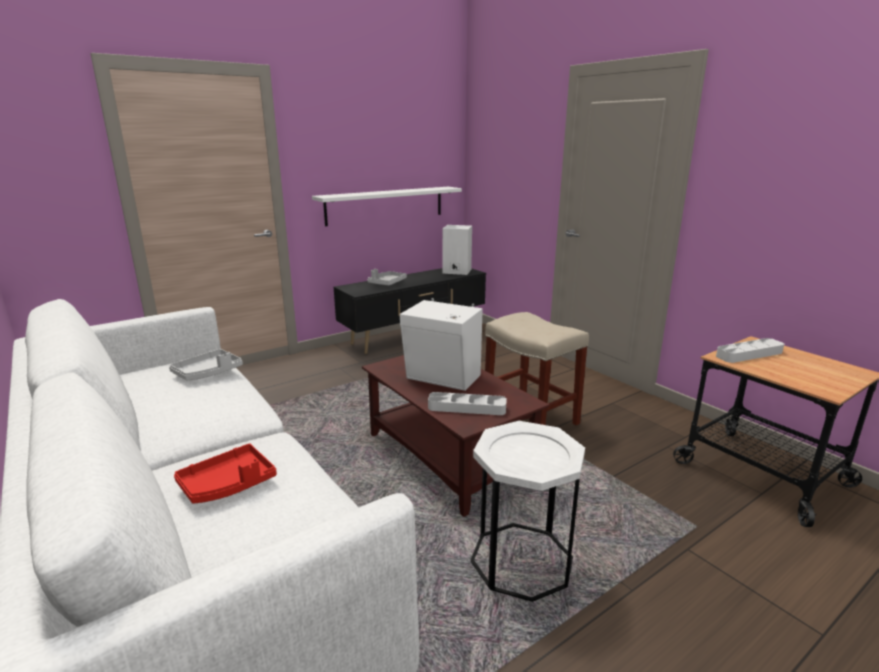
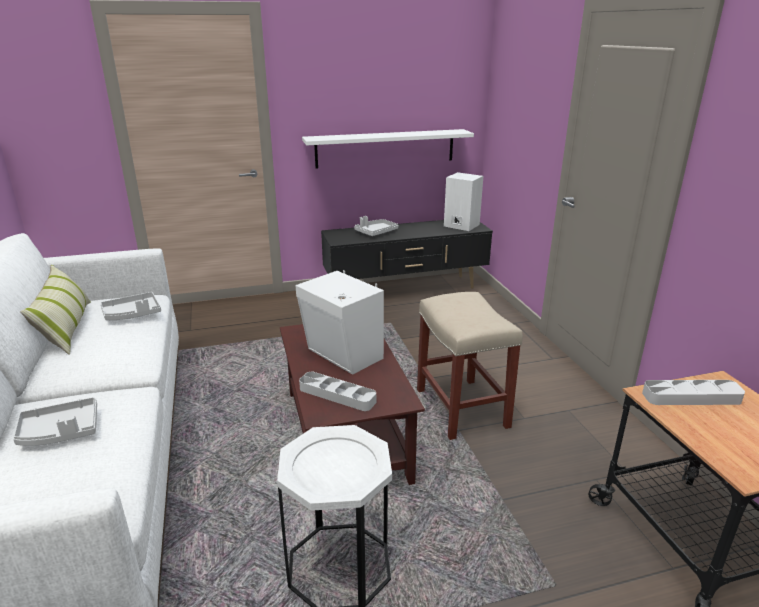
camera: 20 degrees right, 5 degrees up
(140, 395) = (66, 328): none -> pillow
(228, 484) = (60, 432): red tray -> grey tray

